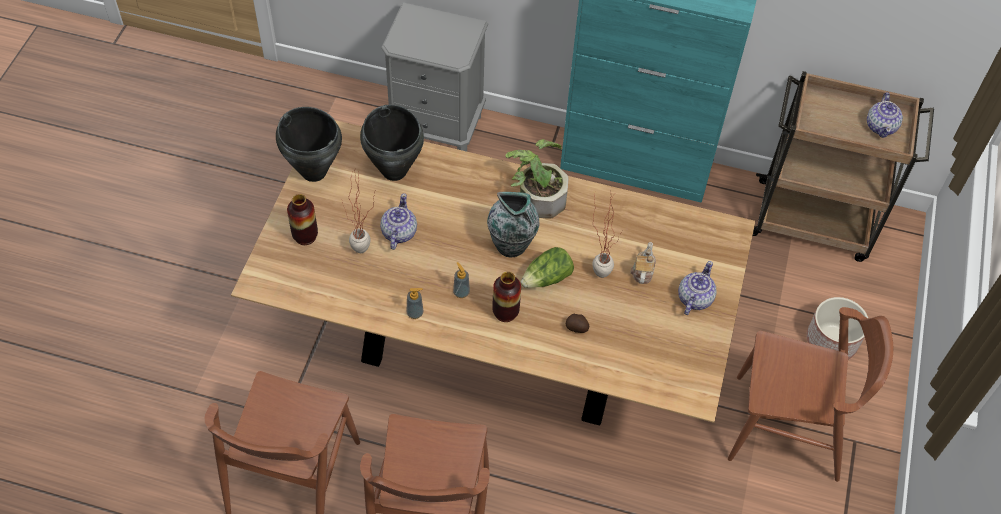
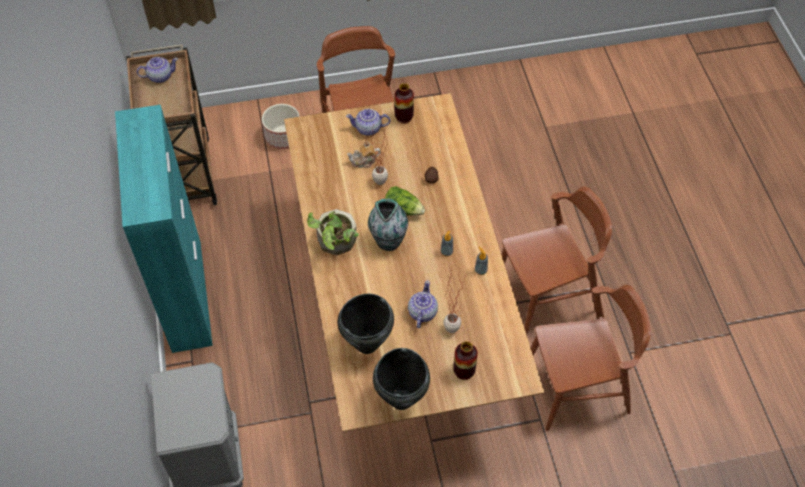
camera: 115 degrees left, 0 degrees up
(398, 233) = (422, 313): teapot -> teapot turned 120 degrees clockwise
(505, 312) = (445, 220): vase -> vase (404, 117)

